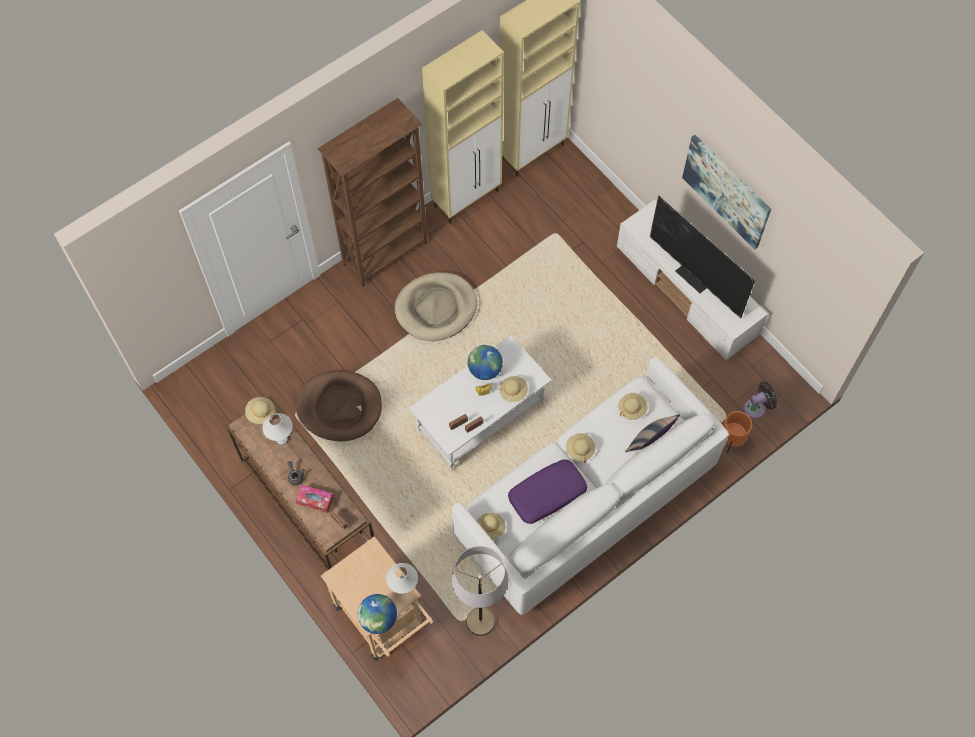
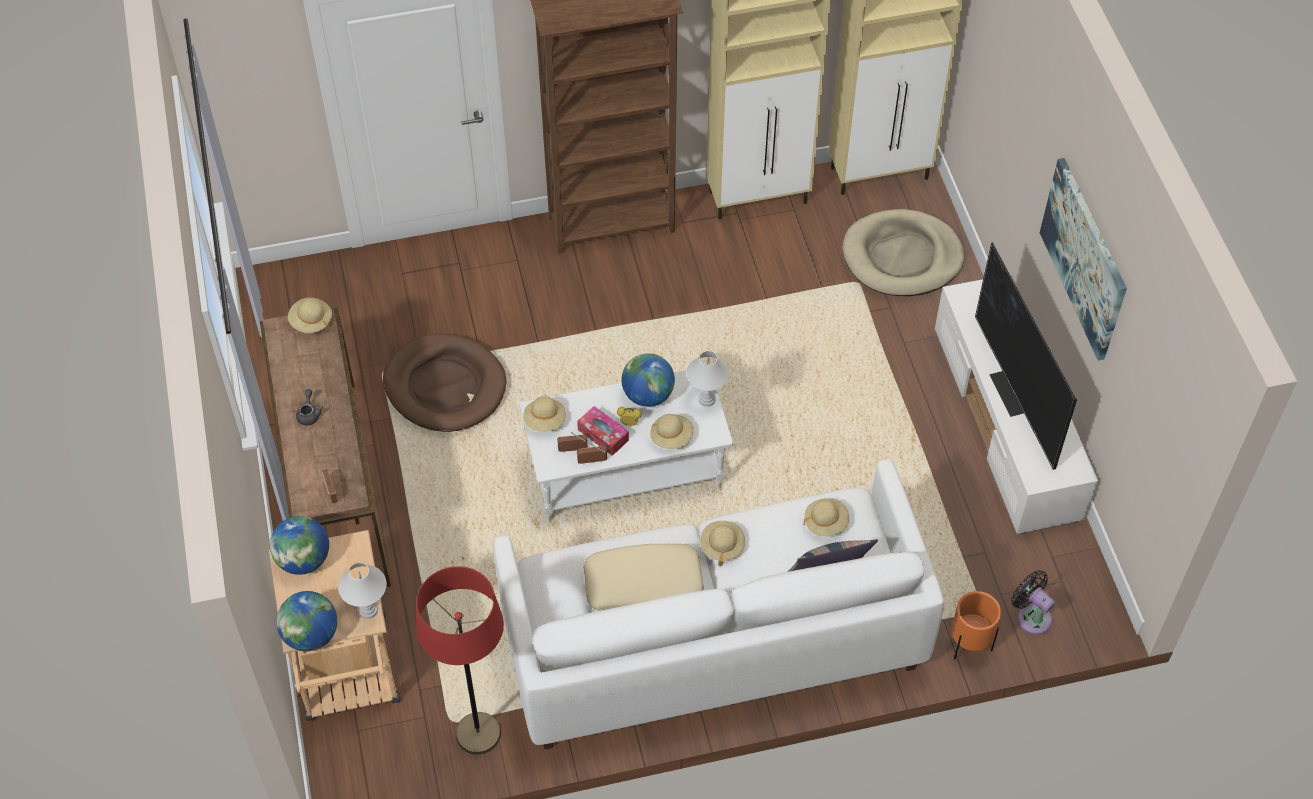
camera: 25 degrees right, 10 degrees down
(281, 439) = (319, 362): white table lamp -> white table lamp (706, 399)
(315, 500) = (316, 453): tissue box -> tissue box (603, 435)
(346, 573) = (304, 560): none -> globe
(436, 308) = (641, 315): beige dog bed -> beige dog bed (902, 257)
(480, 621) = (478, 734): grey floor lamp -> red floor lamp
(490, 528) = (540, 597): beige hat -> beige hat (545, 421)
(547, 495) = (643, 585): purple pillow -> beige pillow
(756, 408) = (1031, 616): black fan -> black fan turned 135 degrees counterclockwise

